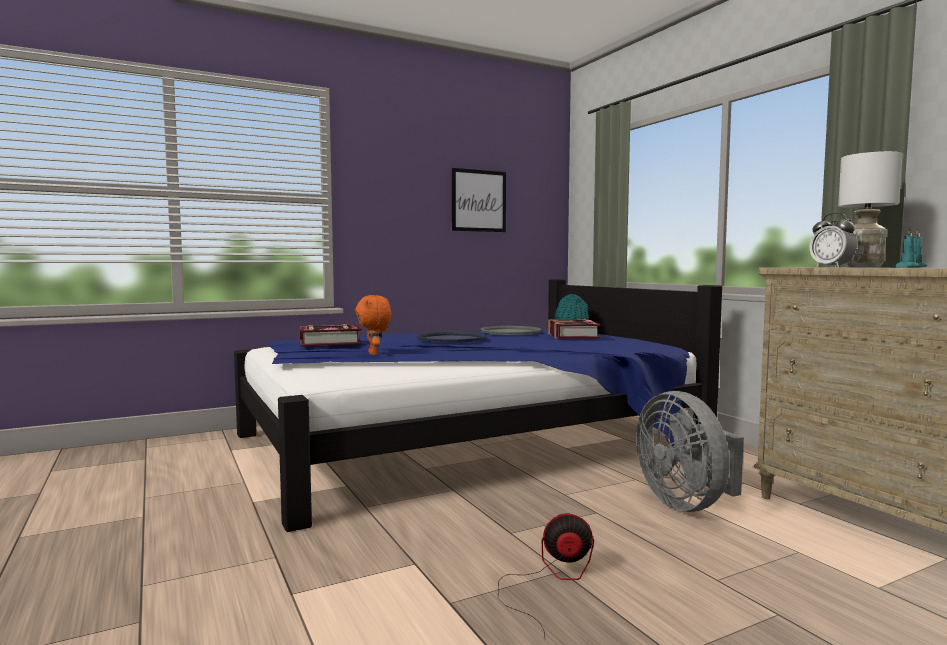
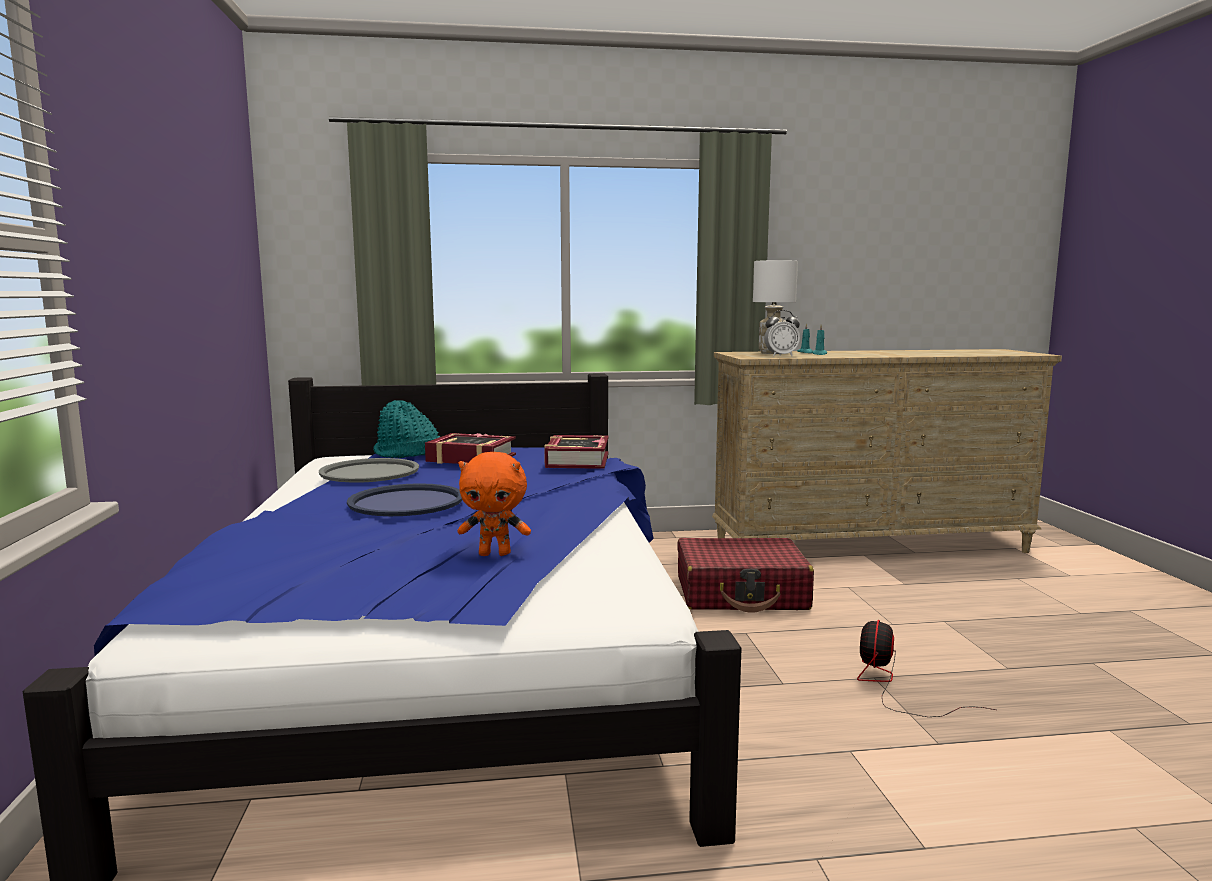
camera: 70 degrees left, 5 degrees up
(330, 342) = (321, 569): book -> book (577, 460)
(478, 201) = (203, 248): picture -> none
(686, 503) = (741, 593): grey fan -> red suitcase

